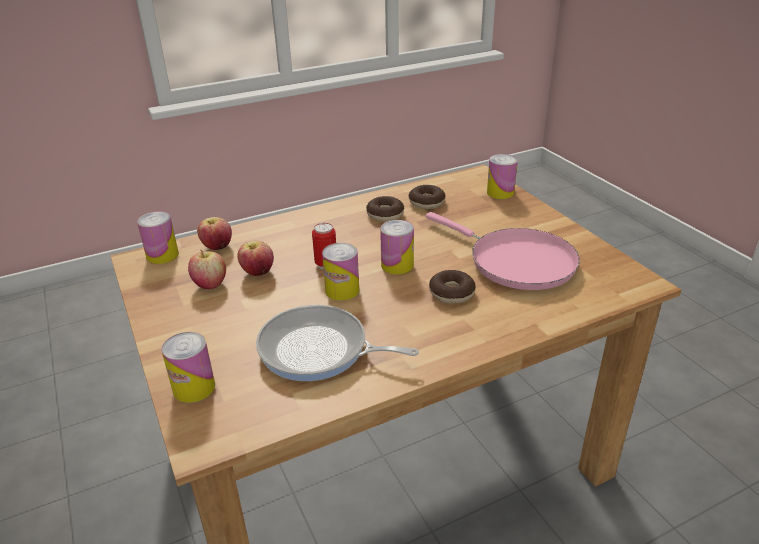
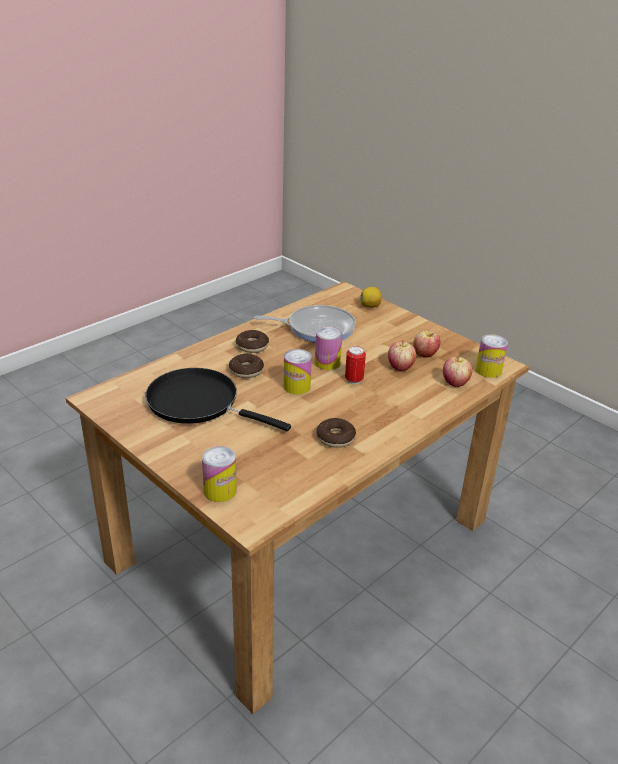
camera: 160 degrees right, 0 degrees up
(194, 387) = (370, 306): can -> lemon
(426, 202) = (300, 461): donut -> donut (252, 346)
(515, 261) = (199, 403): pink frying pan -> black frying pan

